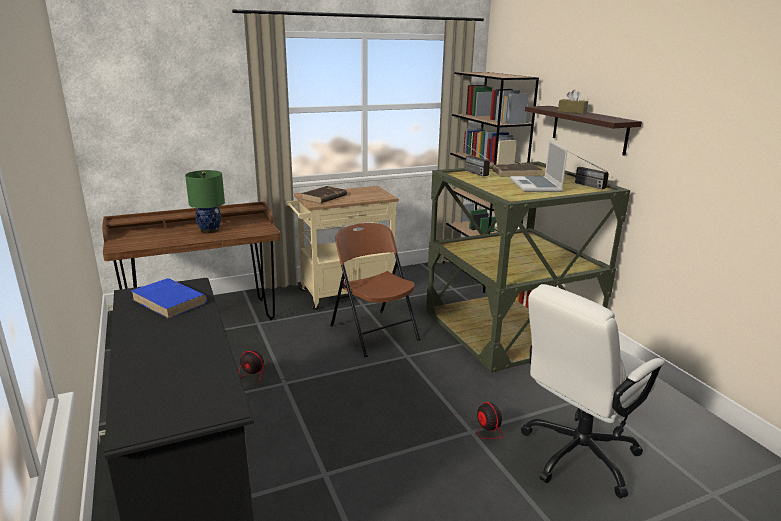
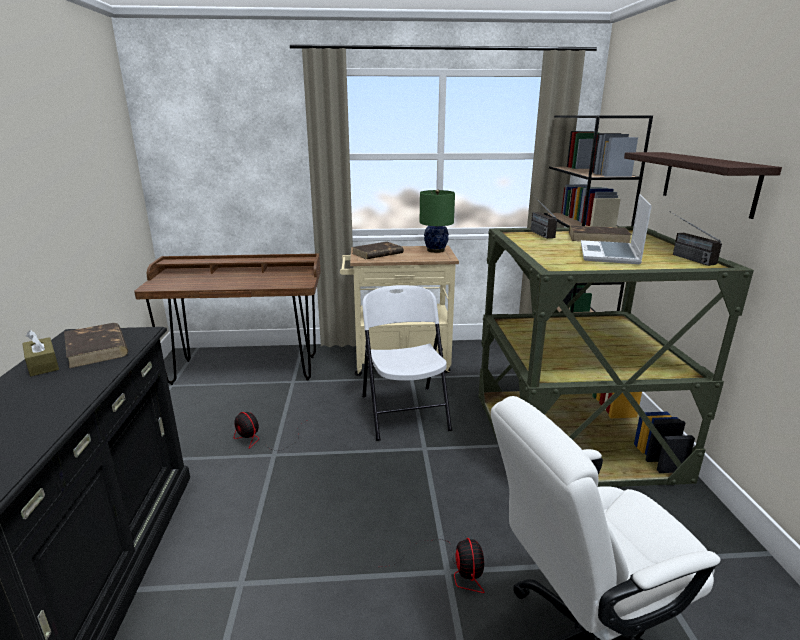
camera: 20 degrees right, 0 degrees up
(170, 301) = (97, 348): blue book -> brown book
(209, 230) = (249, 278): green table lamp -> green table lamp (435, 250)
(374, 332) = (405, 412): brown chair -> white chair
(572, 112) = (683, 157): brown tissue box -> brown tissue box (43, 365)

